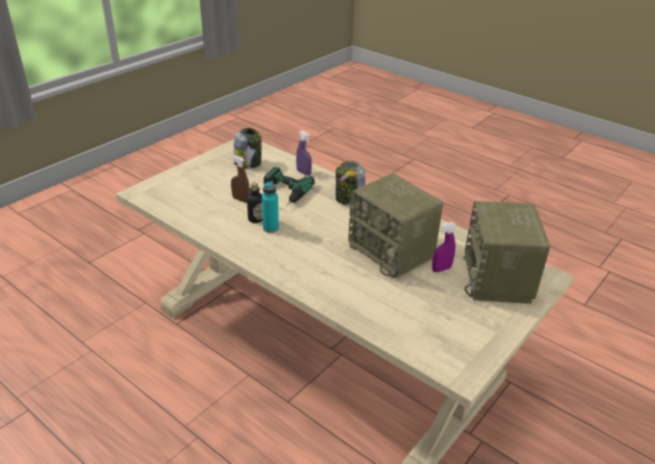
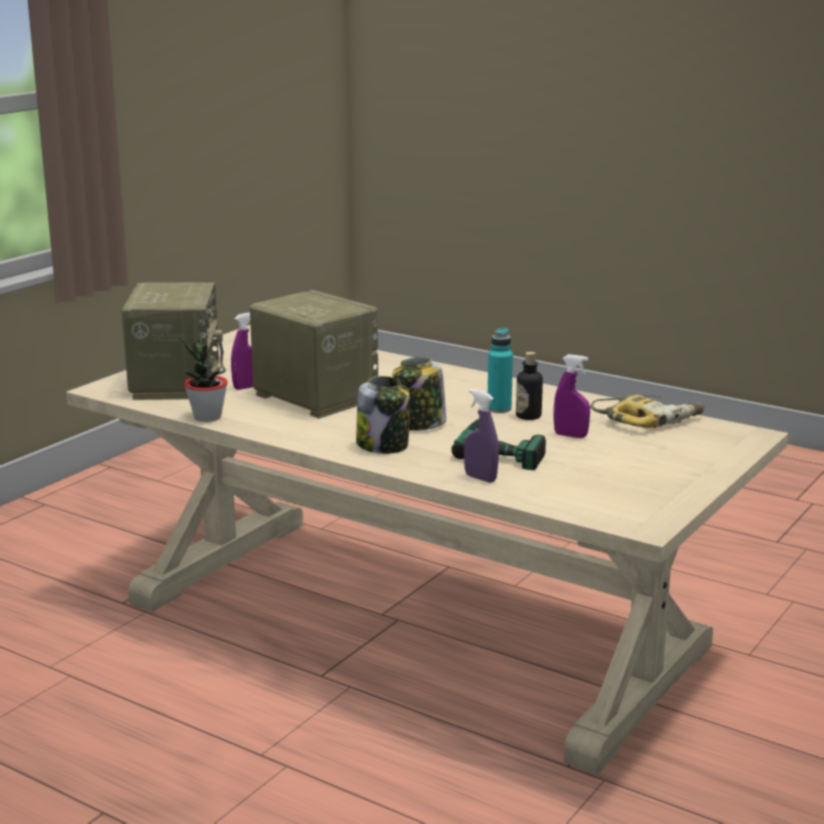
camera: 175 degrees right, 15 degrees down
(185, 210) = (648, 419): none -> power drill
(241, 199) = (570, 435): brown spray bottle -> purple spray bottle
(248, 163) = (602, 487): jar -> jar (419, 425)
(458, 234) = (207, 417): none -> potted plant

